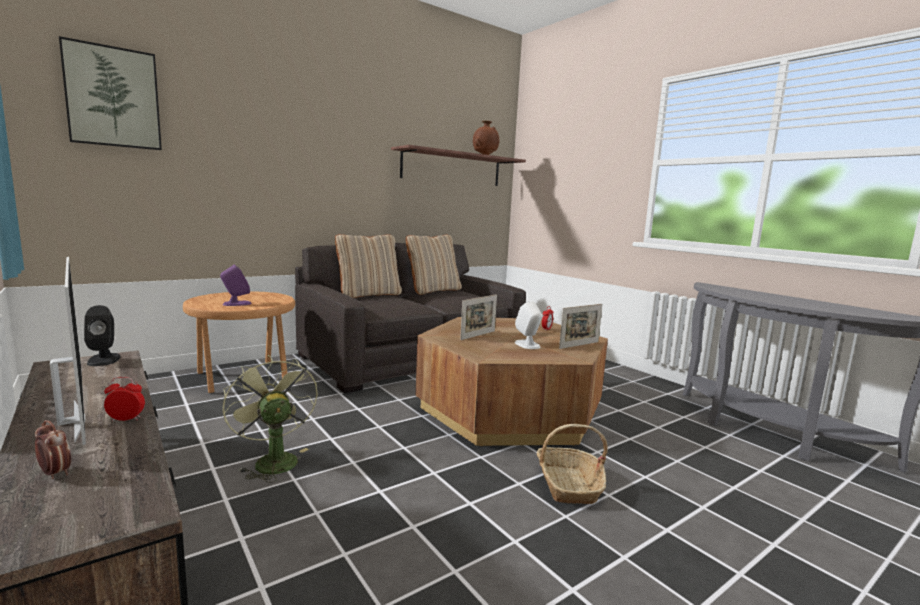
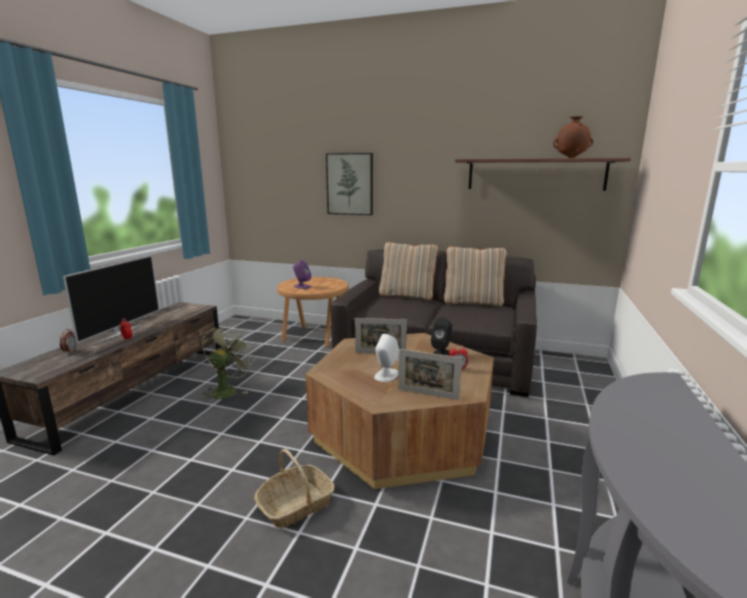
camera: 55 degrees right, 5 degrees up
(104, 360) = (195, 307): black speaker -> black speaker (441, 355)
(113, 97) = (269, 152): picture -> picture (350, 184)

